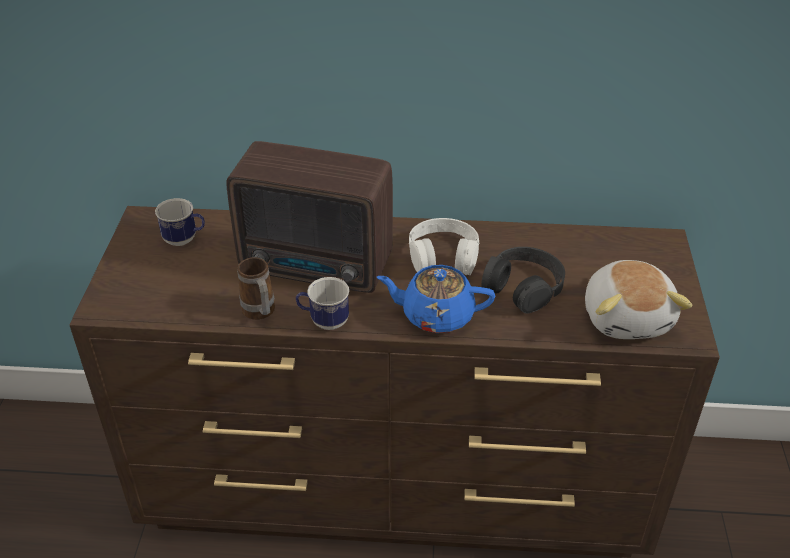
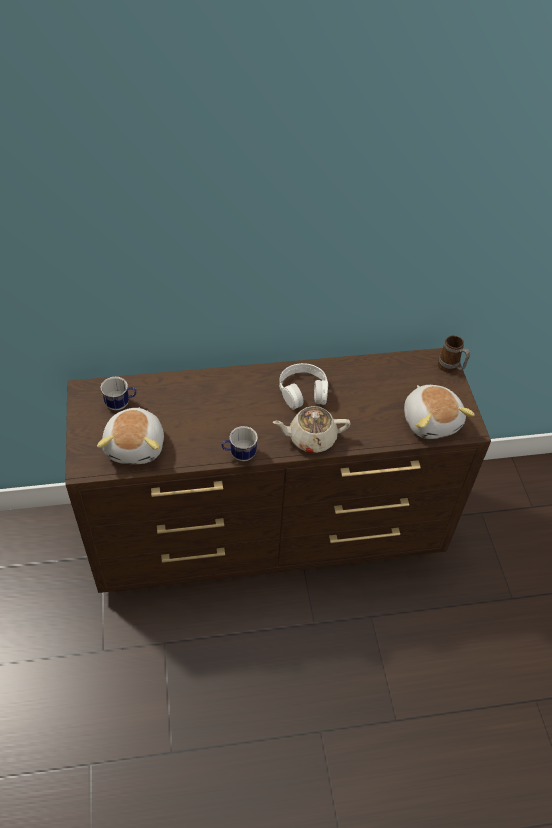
camera: 15 degrees left, 10 degrees up
(184, 291) = (136, 446): none -> plush toy
(260, 314) = (195, 455): mug -> mug (450, 368)
(318, 267) = (222, 412): radio -> none
(436, 315) = (311, 438): blue teapot -> beige teapot
(523, 287) = (361, 407): black headphones -> none

